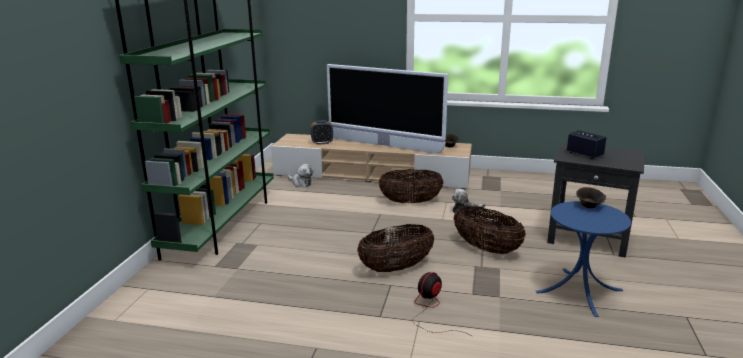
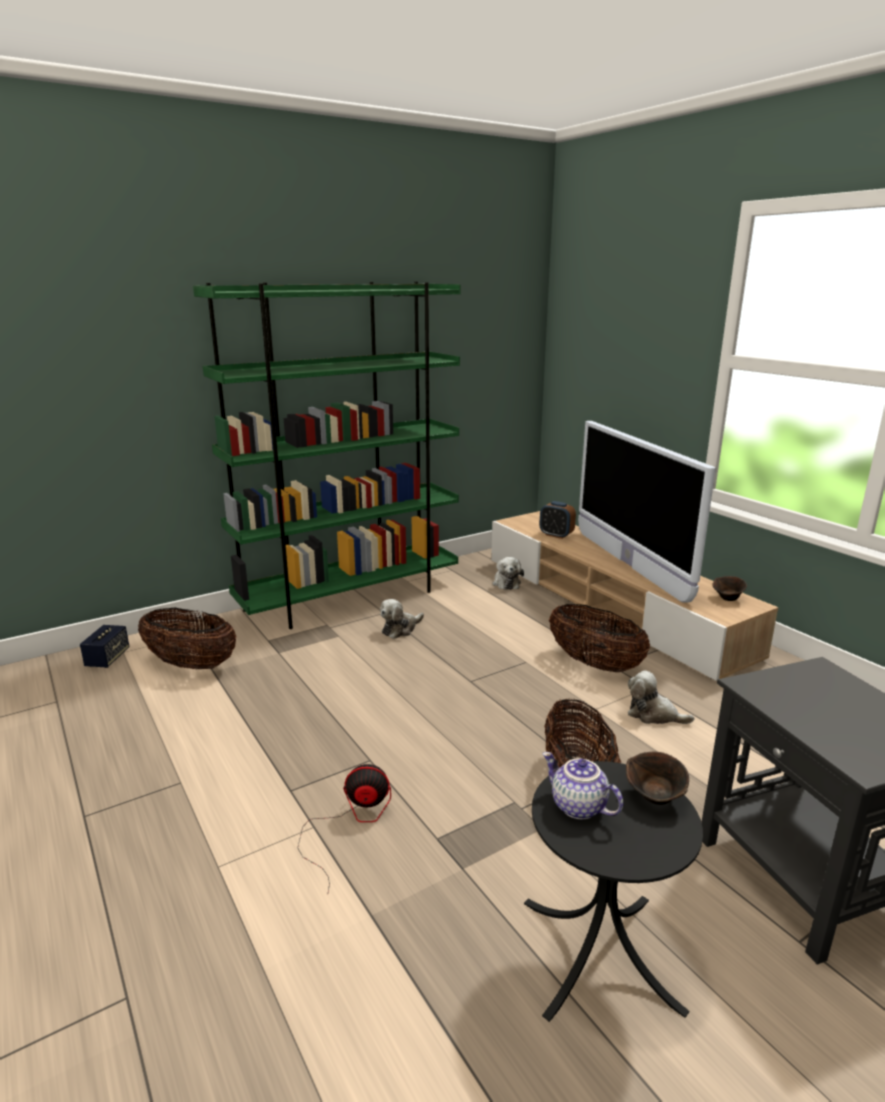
camera: 45 degrees right, 0 degrees up
(287, 226) = (400, 629): none -> plush toy
(396, 268) = (414, 742): basket -> basket (191, 664)
(578, 219) = (577, 807): none -> teapot
(579, 291) = (599, 954): blue side table -> black side table
(584, 154) = (807, 696): speaker -> speaker (107, 658)

